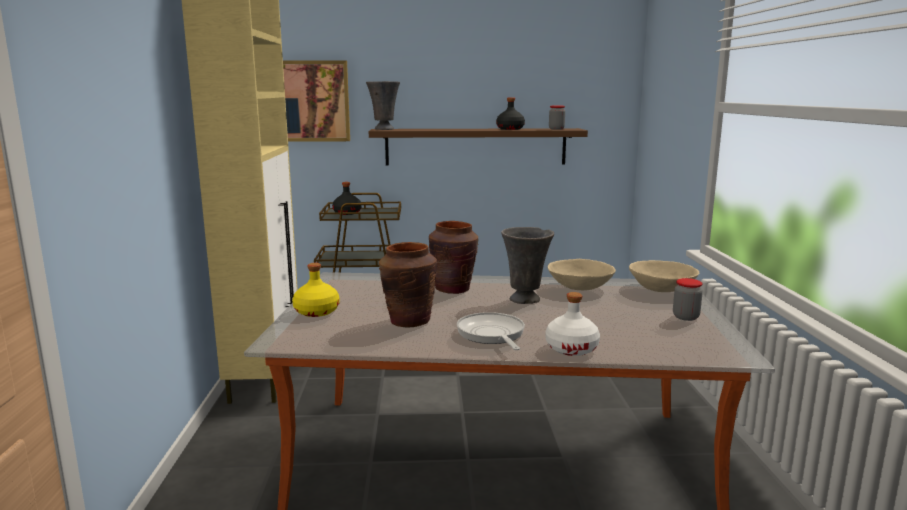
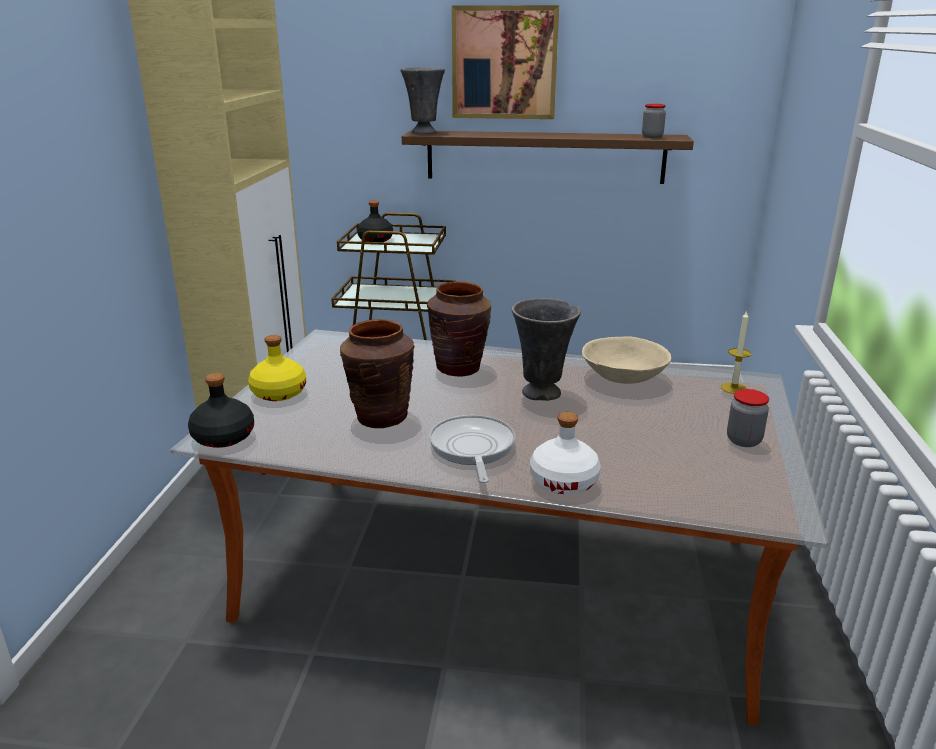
camera: 10 degrees right, 10 degrees up
(309, 101) = (333, 93): picture -> picture (504, 63)
(510, 129) = (588, 135): black bottle -> black bottle (223, 437)
(661, 289) = (734, 388): beige bowl -> candle

